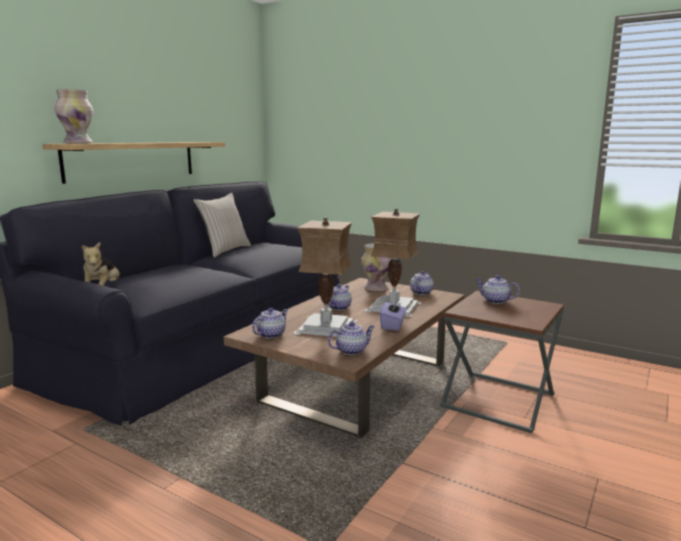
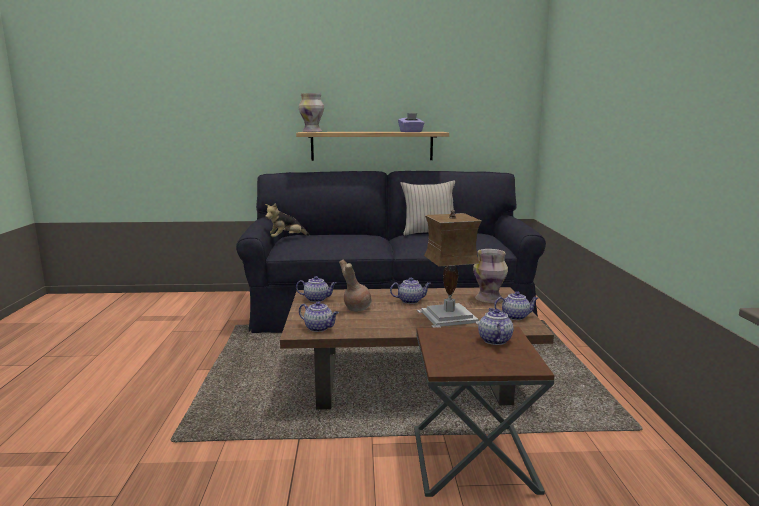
camera: 55 degrees right, 0 degrees up
(324, 327) = (356, 308): table lamp -> brown vase
(393, 325) = (398, 327): purple tissue box -> purple tissue box (411, 132)

